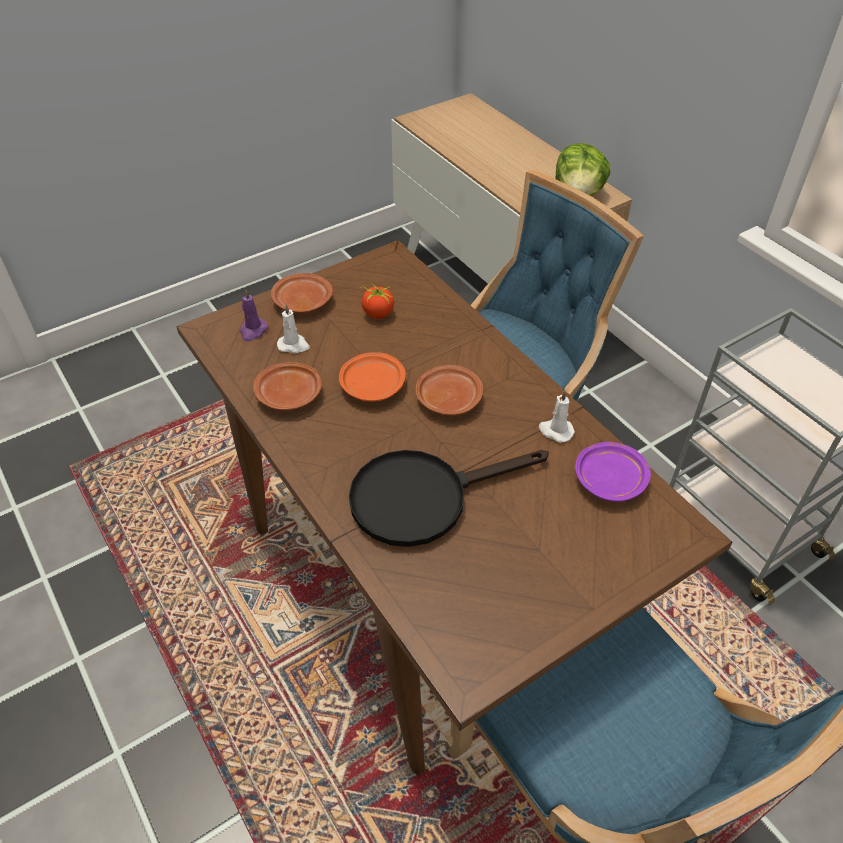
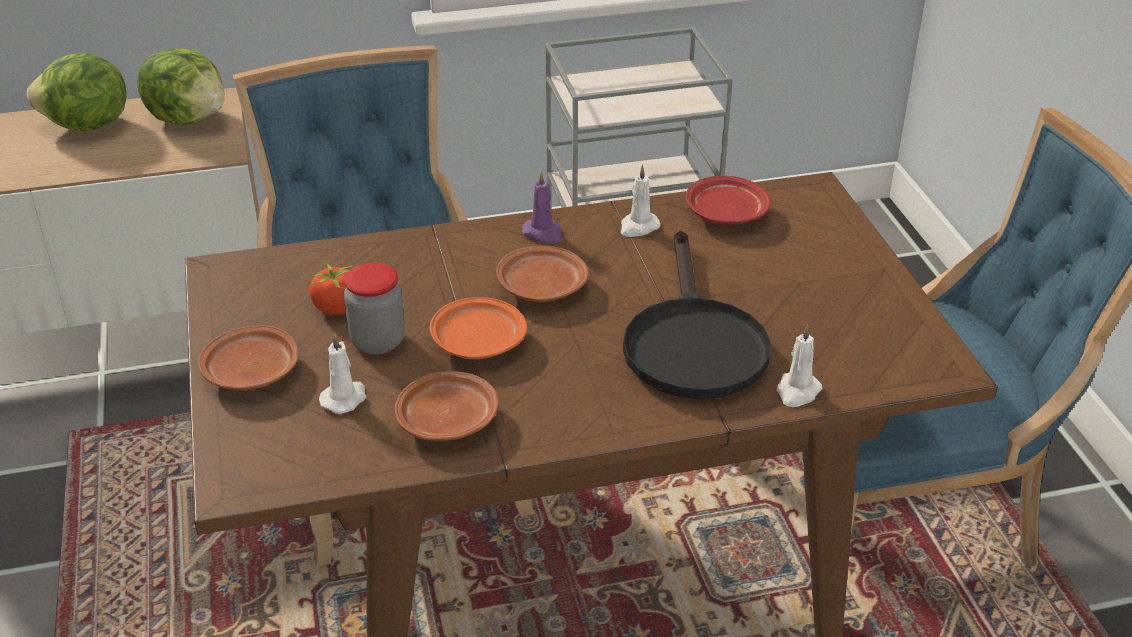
camera: 70 degrees left, 10 degrees down
(253, 331) = (280, 434): purple candle -> purple candle (543, 233)
(353, 341) = (378, 341): none -> jar
(391, 575) = (797, 392): none -> white candle
(538, 163) = (87, 126): none -> lettuce
(610, 479) = (725, 213): purple plate -> red plate

